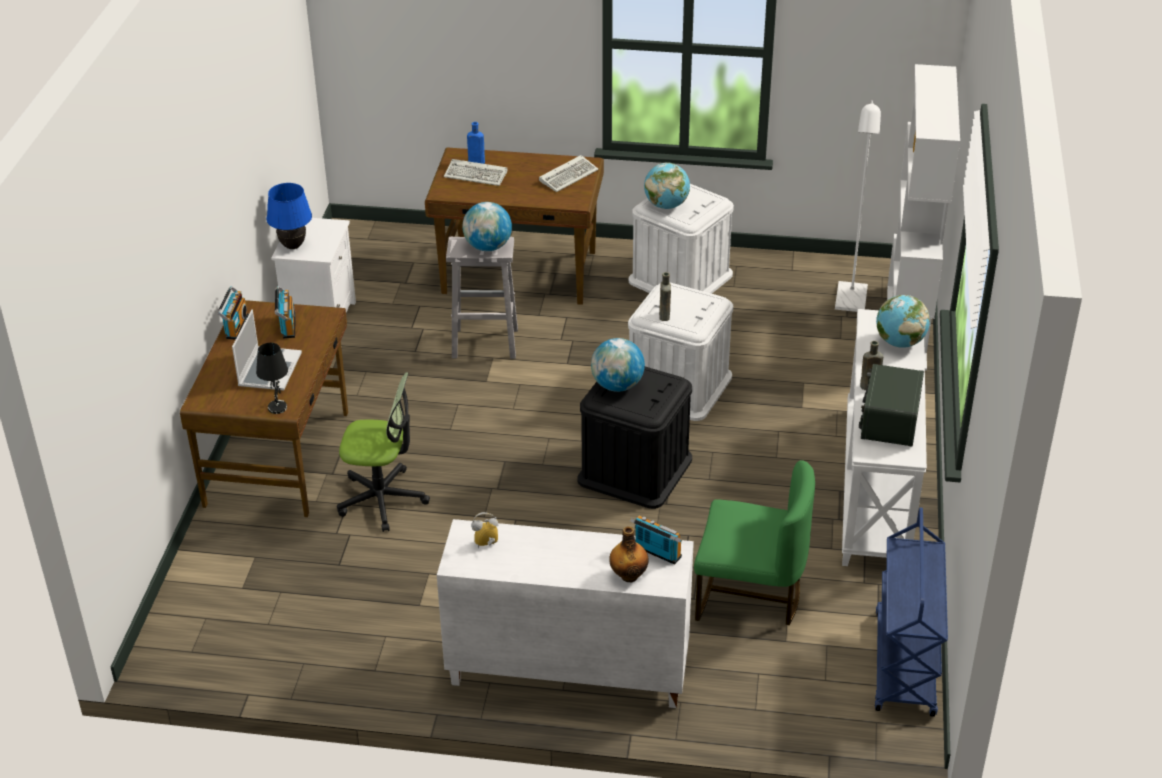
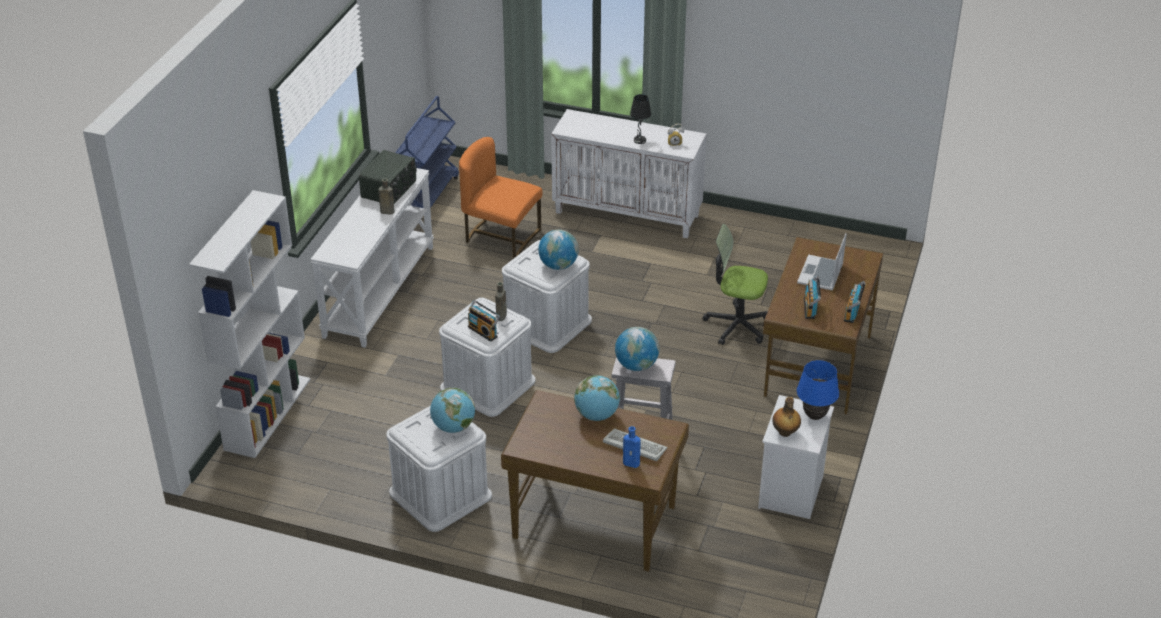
camera: 170 degrees left, 0 degrees up
(277, 407) = (812, 246): black table lamp -> black table lamp (640, 140)
(569, 175) = (542, 434): keyboard -> none
(629, 575) = (595, 121): bottle -> bottle (785, 432)
(635, 469) = (546, 323): black storage box -> white storage box
(655, 553) = (575, 129): radio -> radio (484, 331)
(749, 596) = (501, 238): green chair -> orange chair
(850, 303) = (300, 444): white floor lamp -> none
(899, 342) = (344, 239): globe -> globe (597, 415)

